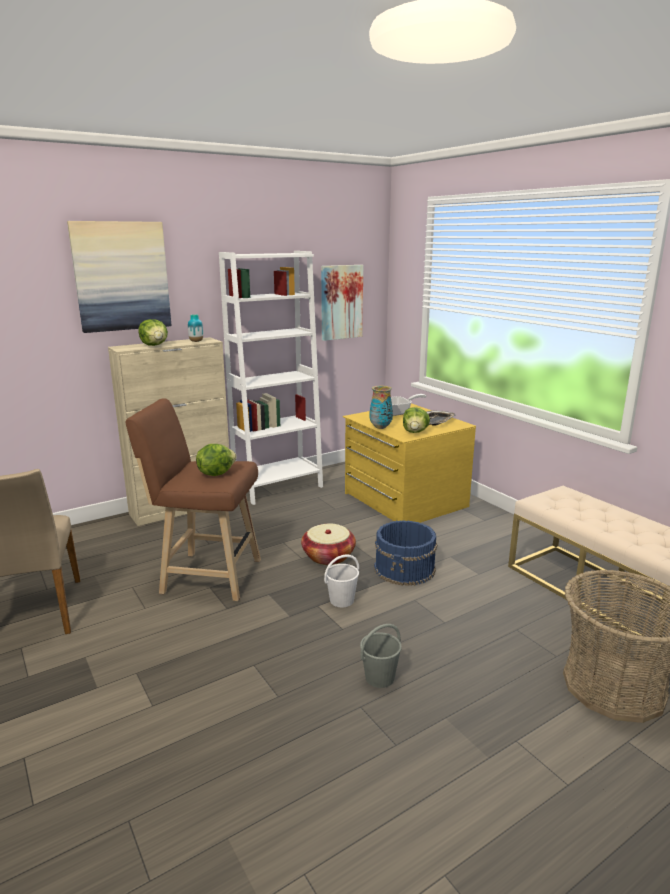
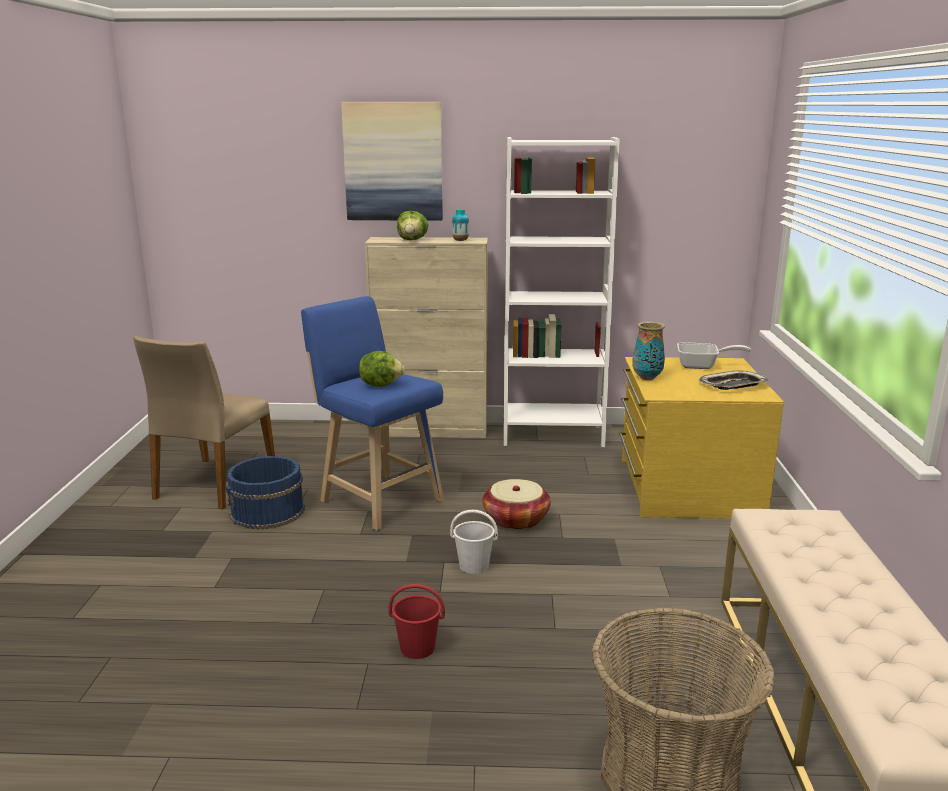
camera: 35 degrees right, 0 degrees up
(206, 575) = (377, 499): brown stool -> blue stool
(341, 302) = (681, 208): picture -> none
(380, 677) = (418, 648): grey bucket -> red bucket
(405, 569) = (585, 560): blue bucket -> blue bucket (267, 512)
(415, 432) = (681, 392): lettuce -> none

